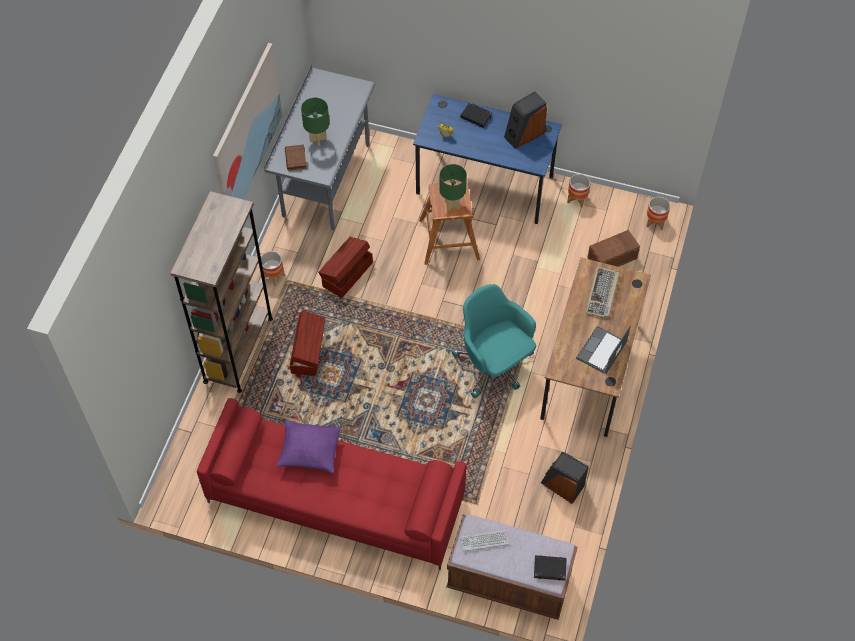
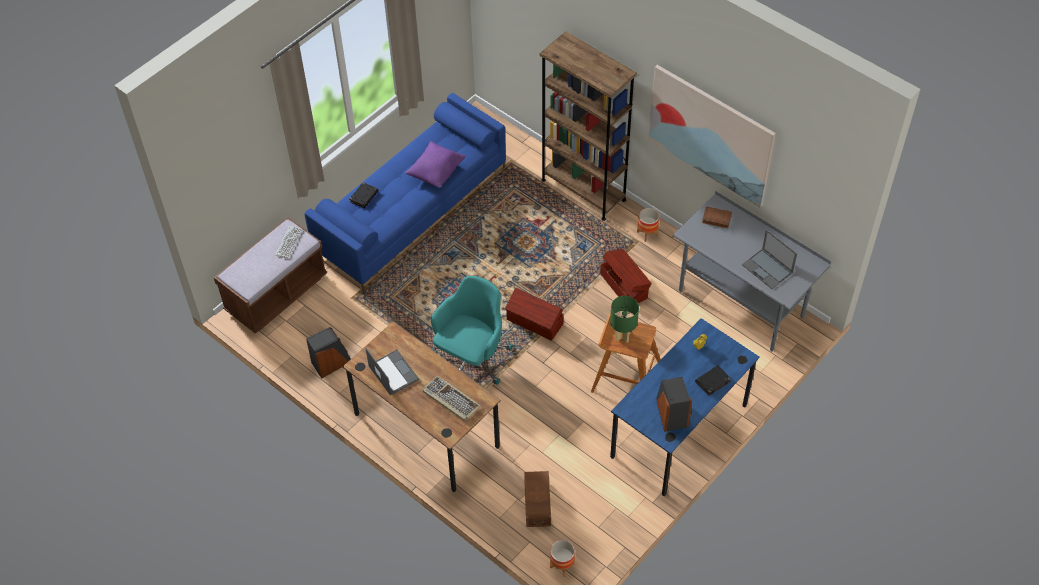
camera: 115 degrees right, 5 degrees down
(308, 351) = (557, 234): brown storage box -> brown storage box (535, 322)
(317, 139) = (733, 241): green table lamp -> none
(334, 500) = (411, 210): red sofa -> blue sofa
(339, 107) = (768, 269): none -> laptop
(494, 365) = (471, 359): turquoise office chair -> turquoise office chair turned 45 degrees counterclockwise
(549, 569) = (239, 274): black book -> black book (364, 196)
(577, 199) = (624, 505): planter -> none

